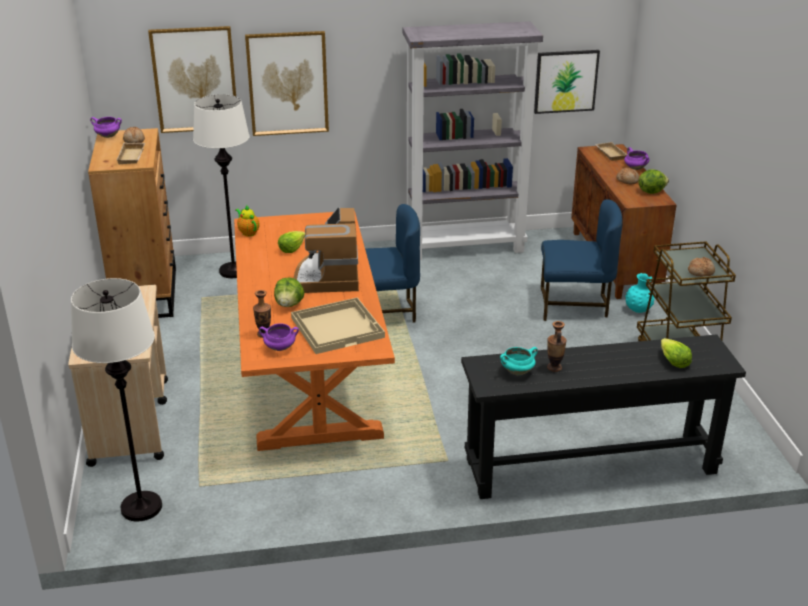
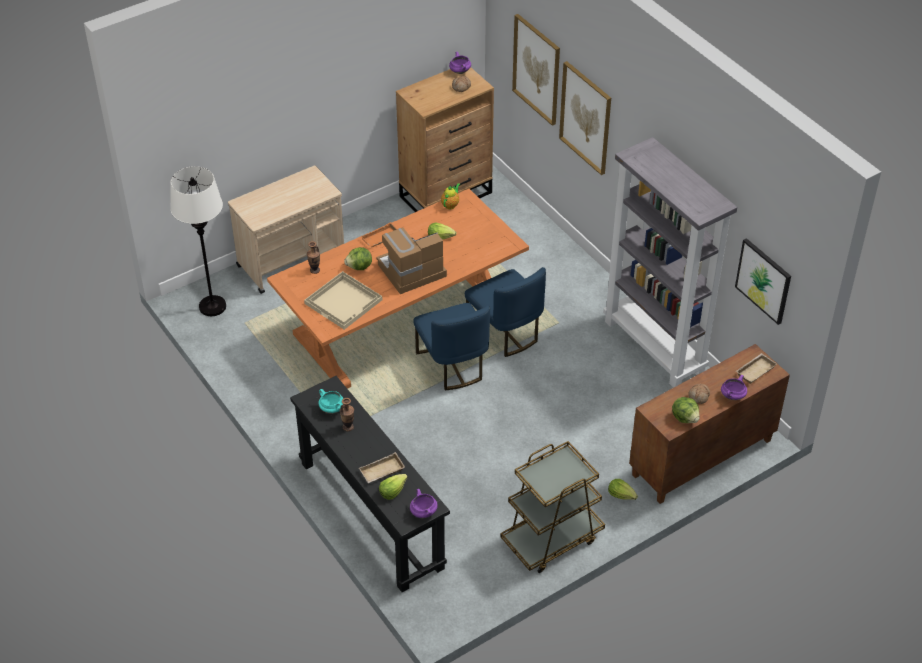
camera: 65 degrees right, 15 degrees up
(132, 156) = (433, 99): beige tray -> beige tray (382, 472)
(234, 271) = (512, 224): white floor lamp -> none
(256, 282) = (381, 238): none -> orange tray
(279, 348) = (302, 284): purple cooking pot -> purple cooking pot (423, 512)
(574, 305) = (600, 448): blue chair -> blue chair (452, 365)
(638, 310) = (621, 495): turquoise vase -> lettuce
(700, 271) = (547, 482): bread -> none

